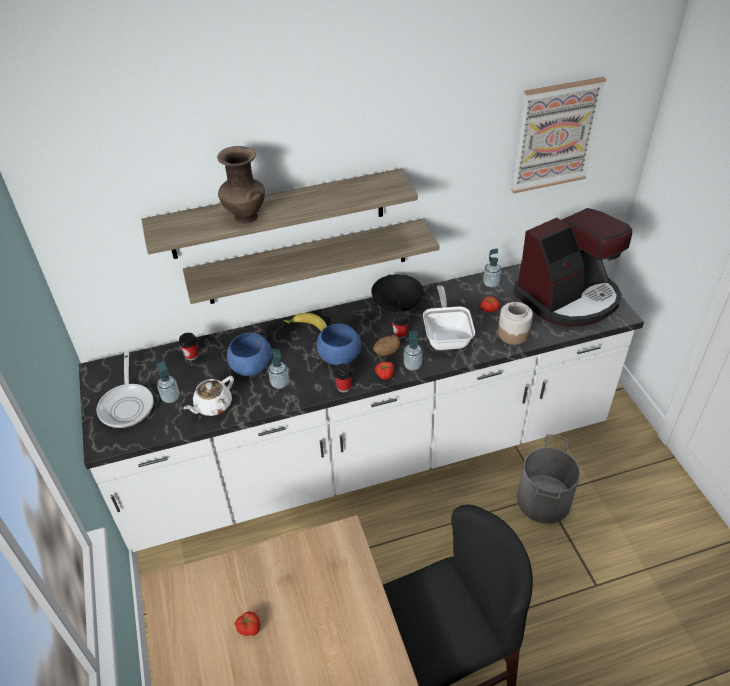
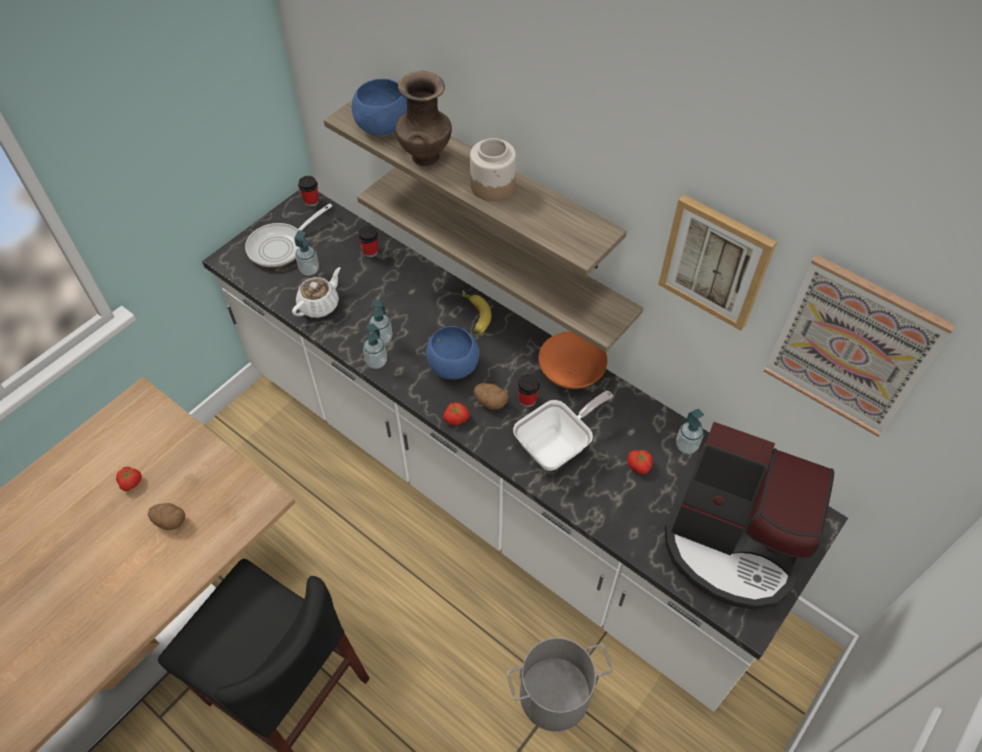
camera: 55 degrees right, 10 degrees up
(212, 405) = (320, 305): white teapot -> white teapot turned 120 degrees clockwise
(250, 367) = (387, 303): blue bowl -> blue bowl (382, 126)
(312, 610) = (170, 521): none -> potato
(344, 387) = (413, 392): cup -> cup (311, 201)
(396, 305) = (570, 372): black bowl -> orange bowl
(412, 365) = (488, 436): soap dispenser -> soap dispenser (376, 361)
(465, 143) = (715, 262): none -> picture
(513, 333) = (615, 510): jar -> jar (493, 186)

